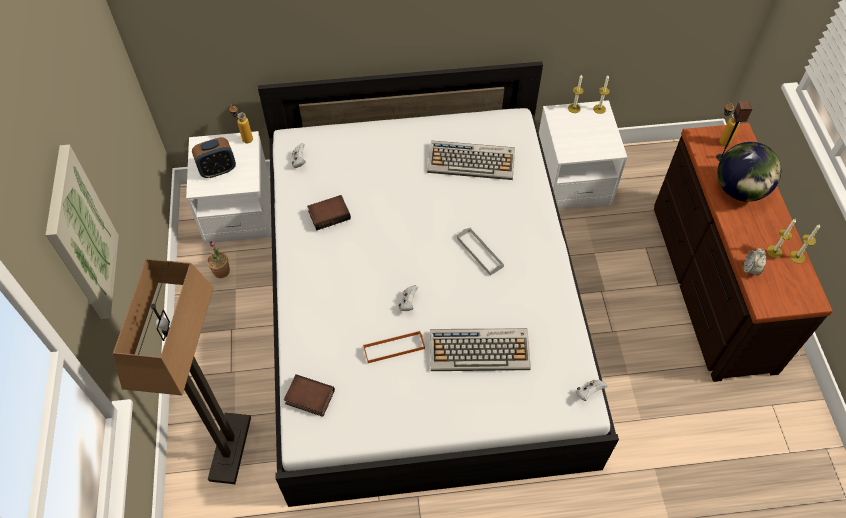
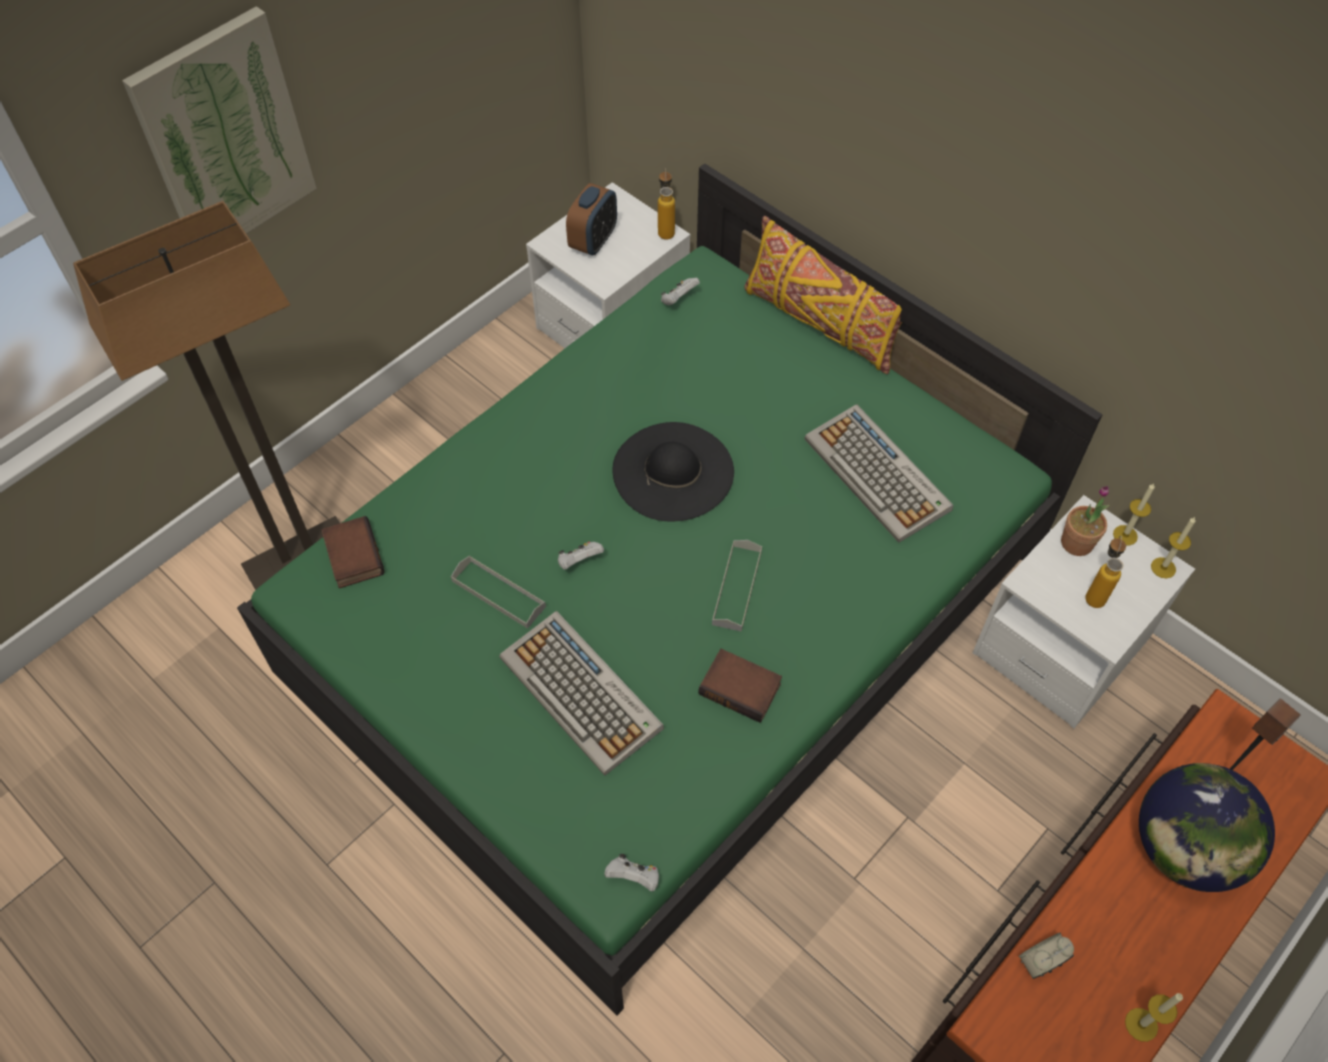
camera: 50 degrees right, 0 degrees up
(218, 170) = (593, 241): alarm clock -> alarm clock turned 90 degrees counterclockwise
(221, 271) = (517, 372): potted plant -> potted plant (1076, 543)
(329, 214) = (629, 385): book -> book (741, 688)
(370, 121) = (820, 323): none -> yellow pillow
(394, 348) = (498, 594): orange tray -> grey tray
(395, 232) = (673, 471): none -> black hat
(422, 308) = (664, 614): white bed -> green bed
(721, 139) = (1259, 757): bottle -> bottle (1095, 592)
(774, 251) = (1114, 979): candle -> none

